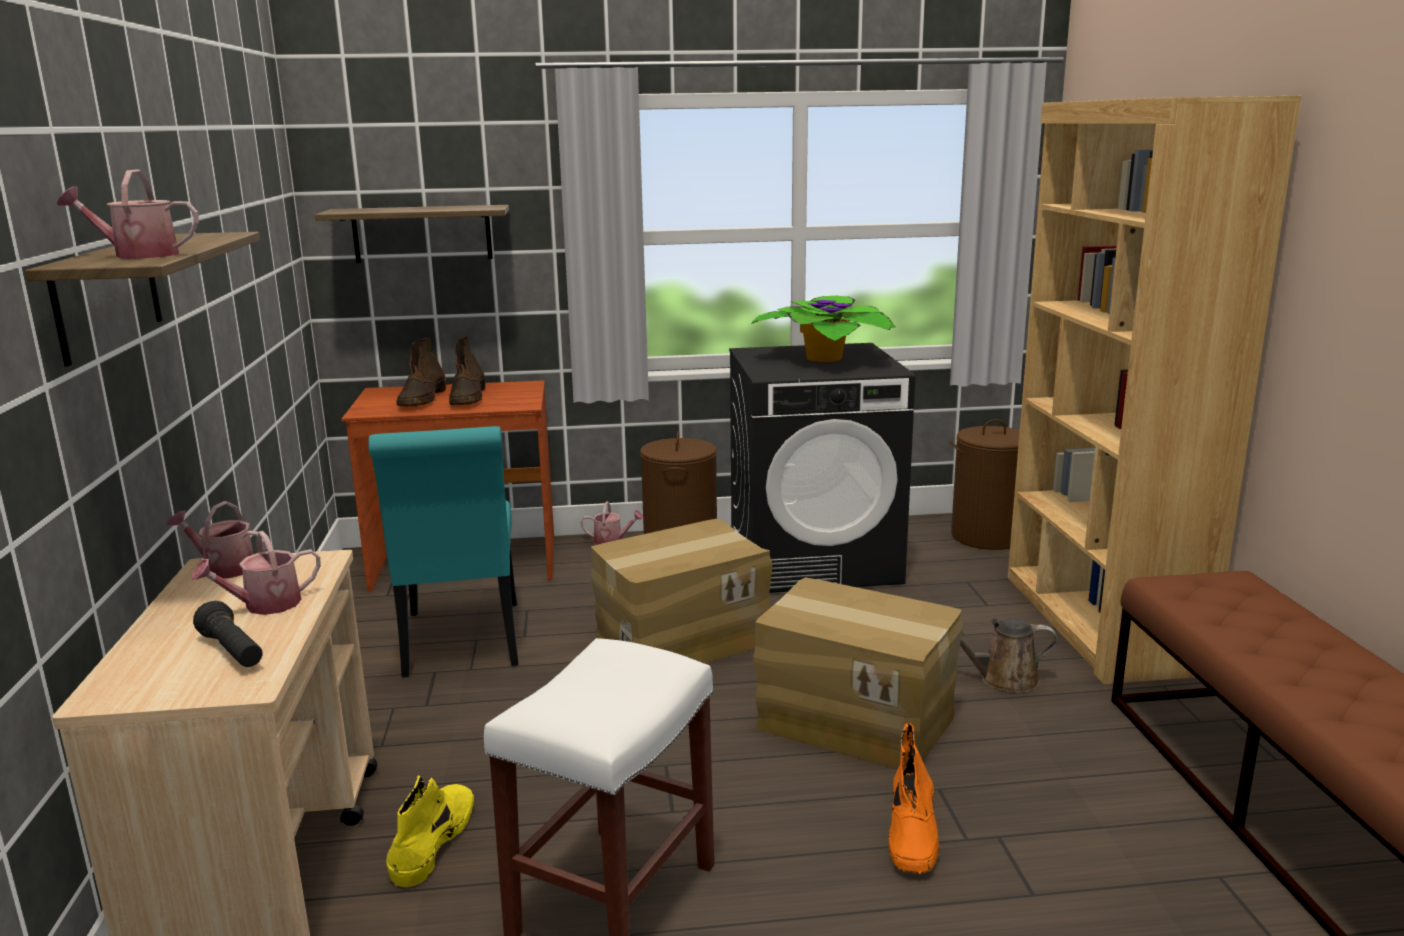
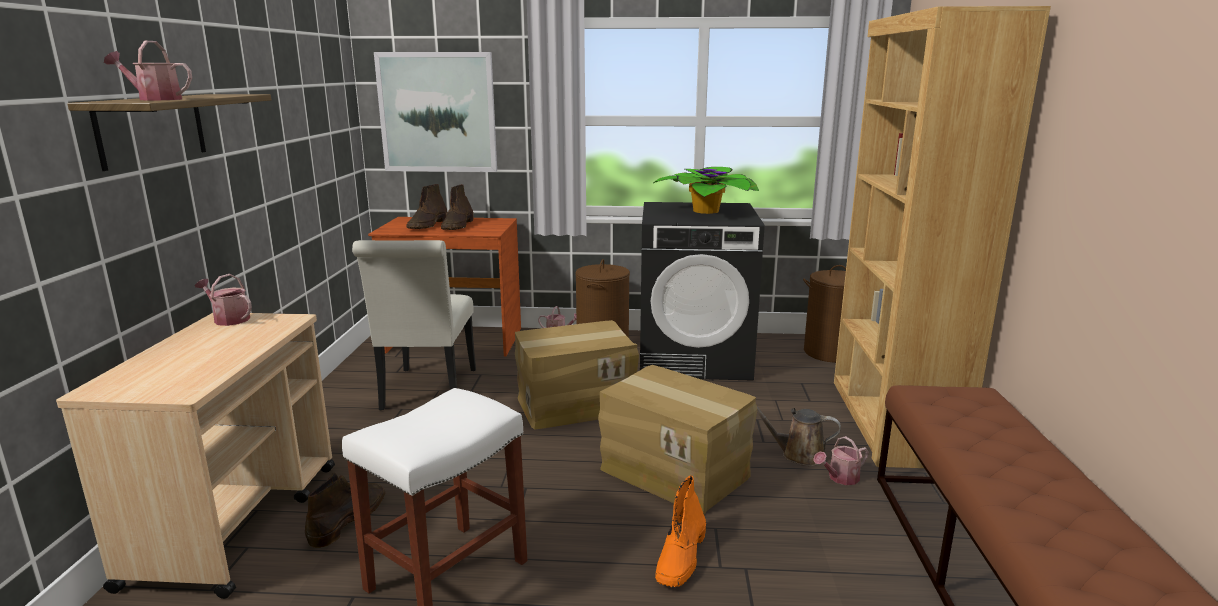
camera: 10 degrees right, 0 degrees up
(233, 652) = (192, 370): black flashlight -> none
(264, 605) = (235, 344): watering can -> watering can (840, 478)
(422, 233) = (437, 112): shelf -> picture
(434, 840) = (348, 519): yellow boot -> brown boot
(462, 644) = (427, 392): turquoise chair -> white chair

